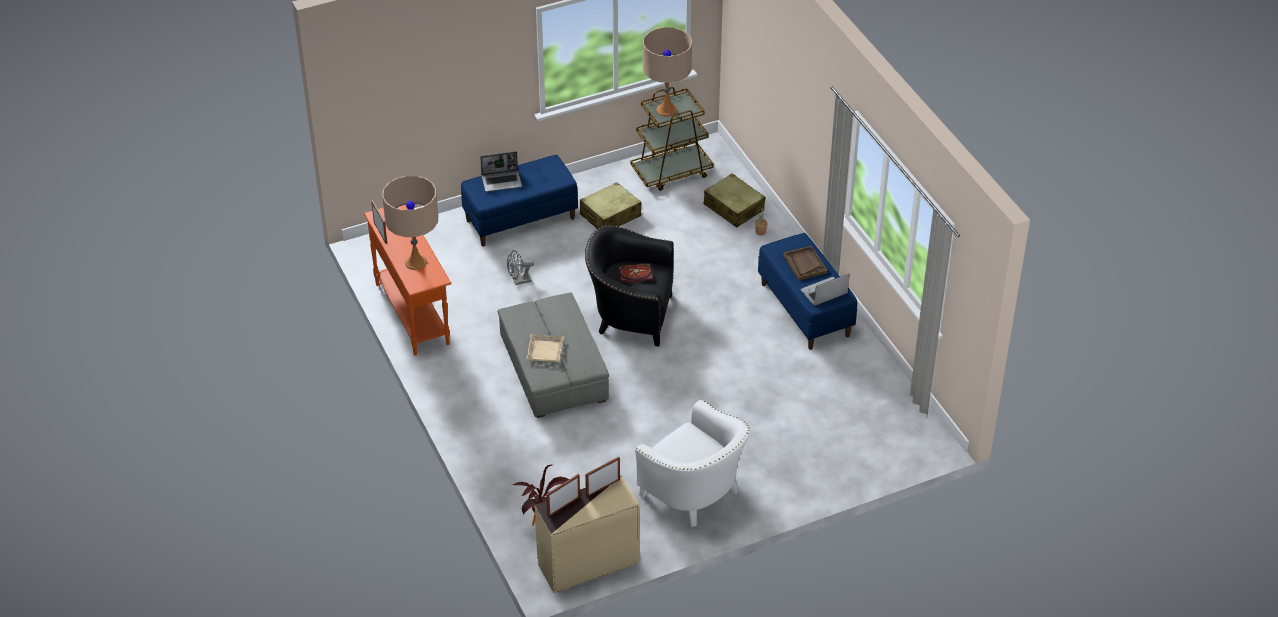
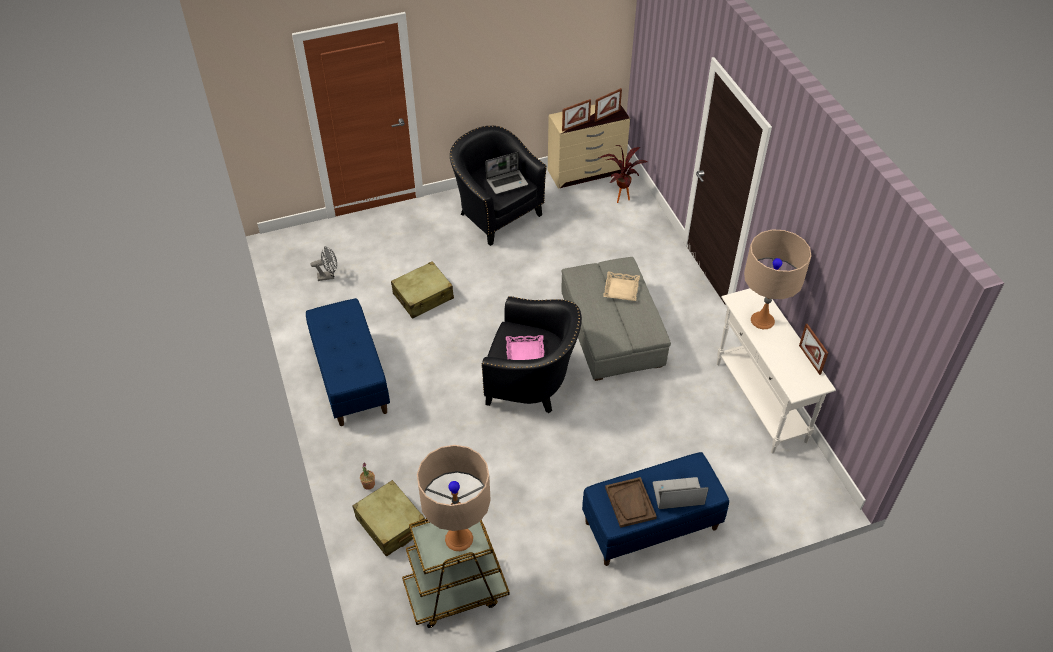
camera: 175 degrees left, 5 degrees up
(412, 313) = (760, 402): orange console table -> white console table
(519, 281) = (649, 435): grey fan -> grey fan (328, 276)
(610, 216) = (542, 523): beige suitcase -> beige suitcase (423, 296)
(636, 274) = (525, 352): book -> pink tray
(695, 494) = (496, 214): white armchair -> black armchair
(804, 264) = (344, 353): brown tray -> brown tray (630, 503)
(823, 293) = (336, 318): laptop -> laptop (507, 182)

